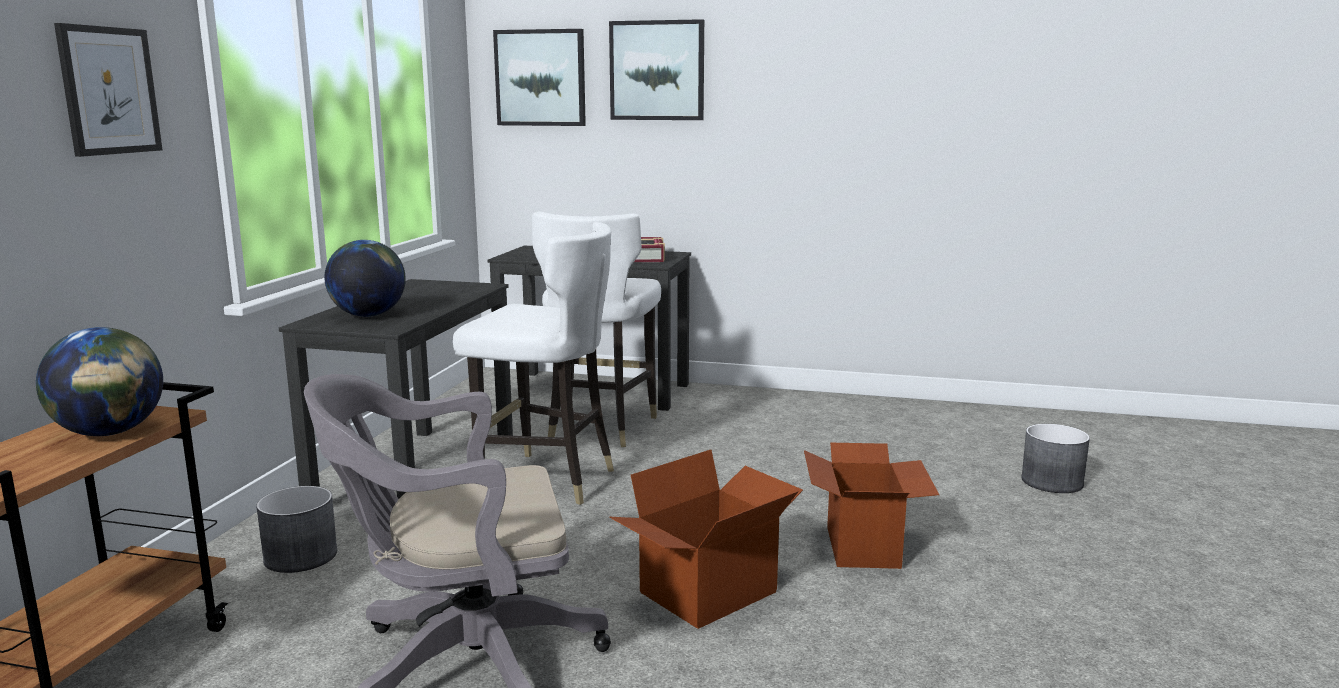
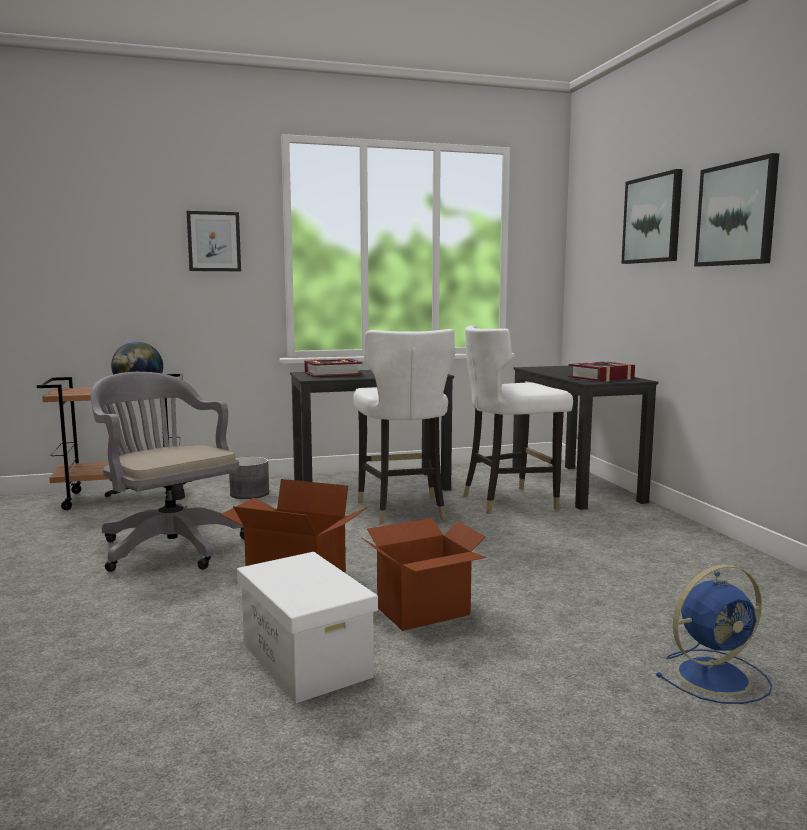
camera: 60 degrees right, 5 degrees down
(368, 315) = (333, 374): globe -> book
(540, 78) = (594, 233): picture -> picture (736, 214)
(941, 632) = (307, 660): none -> white storage box
(1051, 482) = (715, 676): grey planter -> blue fan

